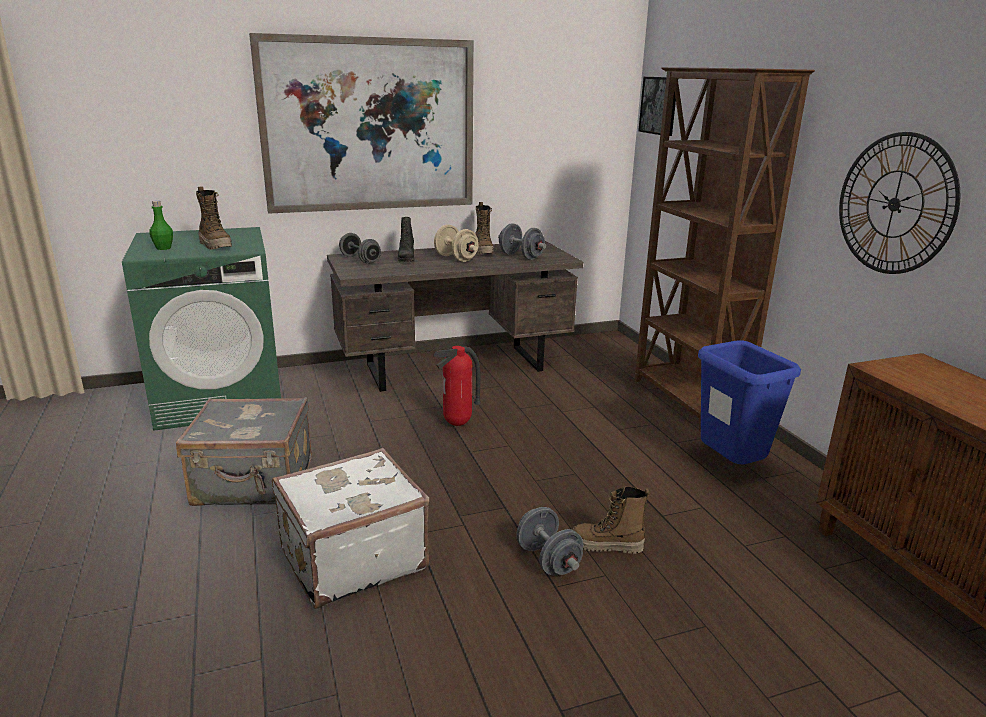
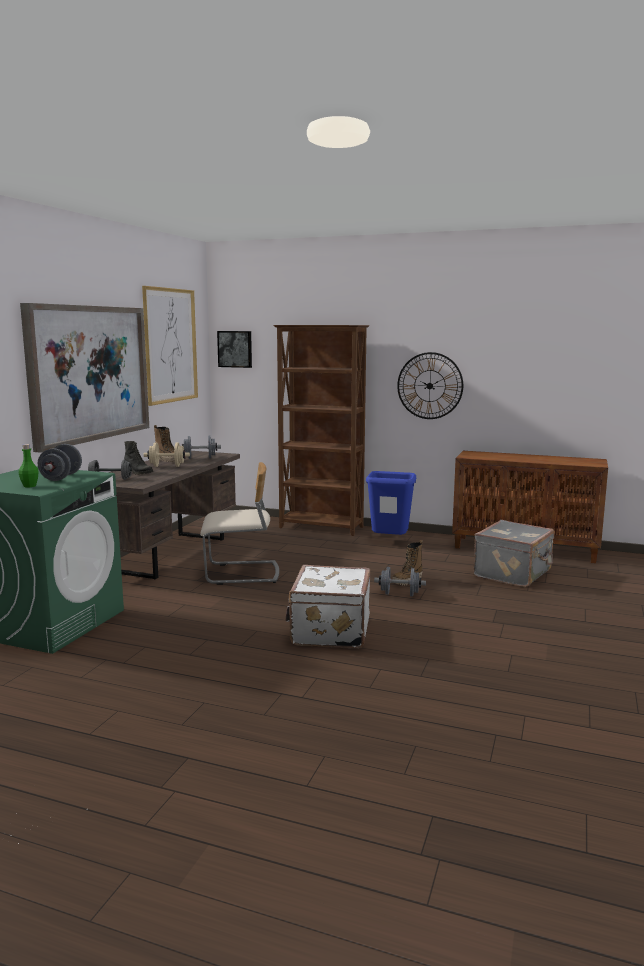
camera: 50 degrees left, 10 degrees down
(215, 245) = (61, 477): boot -> grey dumbbell
(254, 483) = (203, 637): grey suitcase -> grey suitcase (514, 574)
(458, 424) = (242, 574): fire extinguisher -> beige chair
(542, 95) = (170, 345): none -> picture

